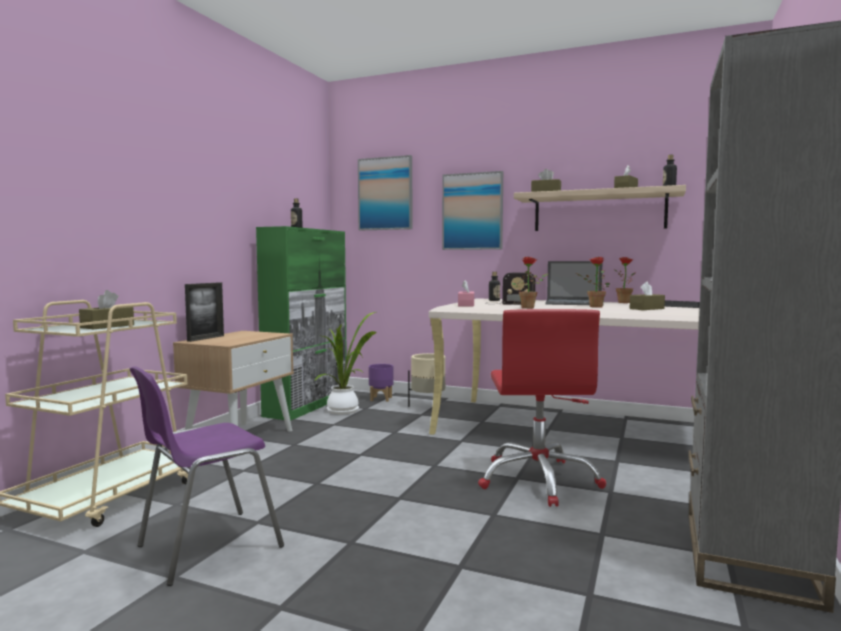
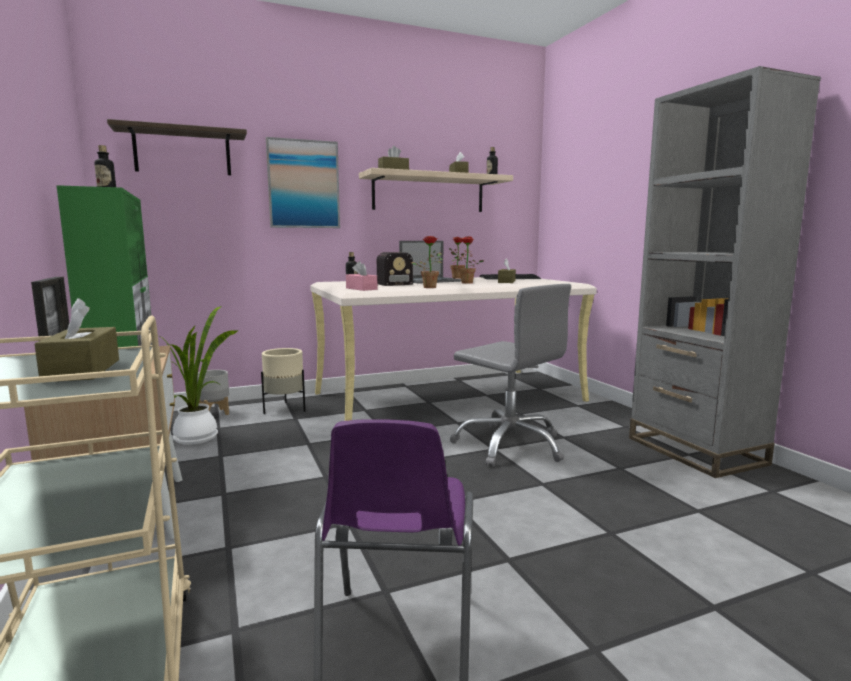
camera: 45 degrees left, 5 degrees up
(381, 399) = (214, 414): purple planter -> grey planter
(385, 194) = (182, 152): picture -> shelf
(539, 480) = (510, 445): red office chair -> grey office chair

